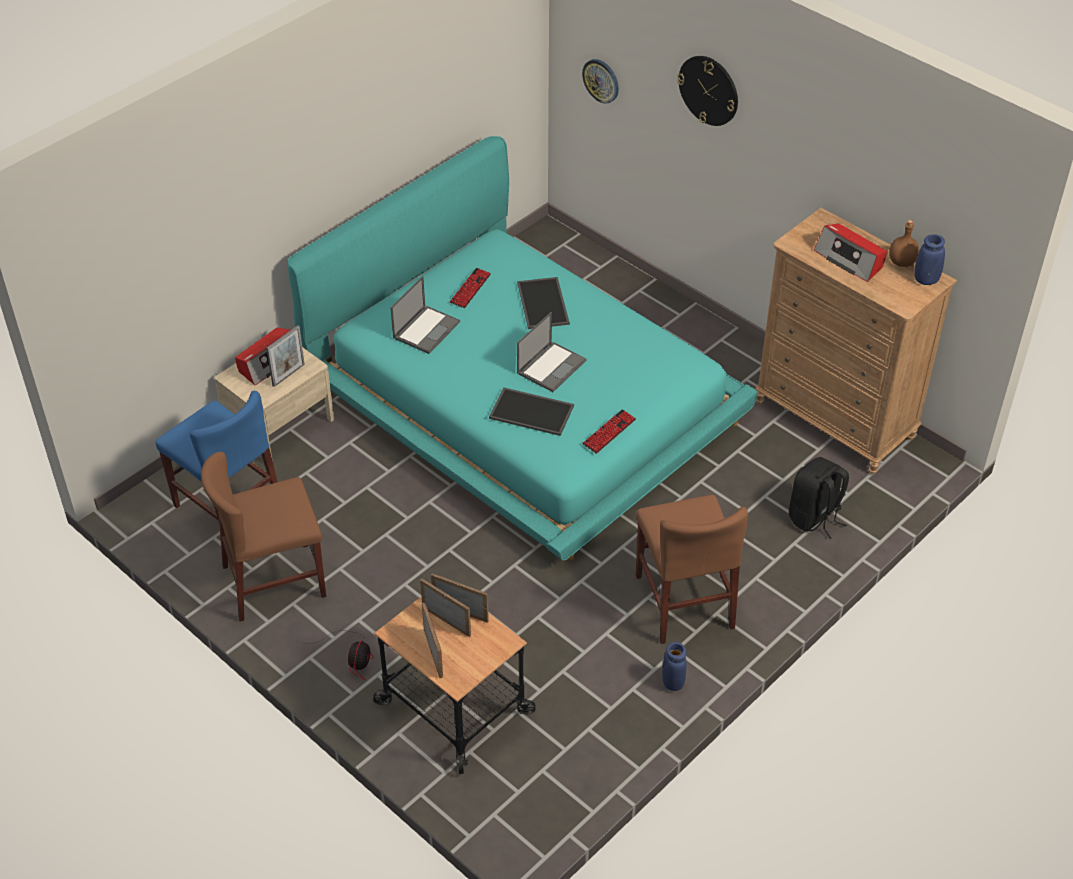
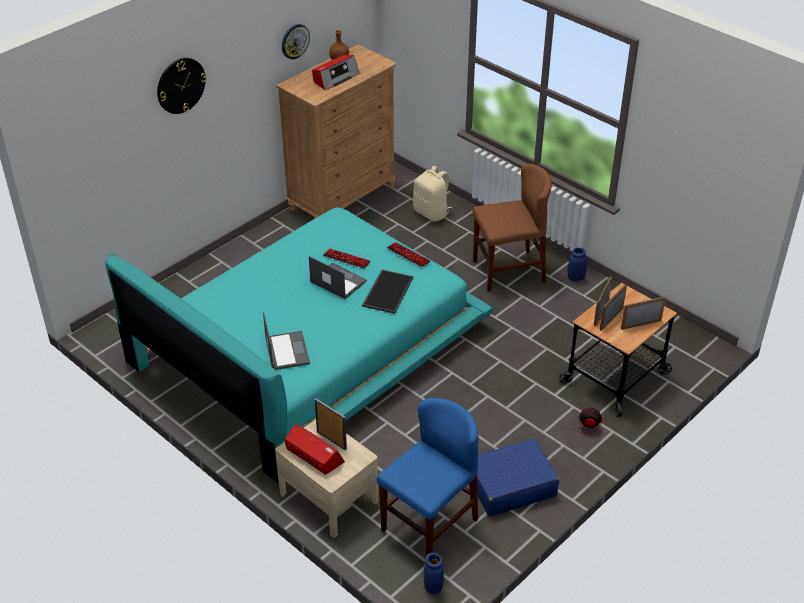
camera: 90 degrees left, 5 degrees down
(274, 581) = (510, 486): brown chair -> blue suitcase
(426, 329) = (287, 350): laptop -> laptop turned 45 degrees clockwise
(470, 289) = (237, 326): keyboard -> keyboard (346, 259)
(544, 304) = (263, 285): tray -> none
(601, 80) = (94, 167): wall clock -> wall clock (295, 41)
(815, 517) = (432, 213): black backpack -> beige backpack
(926, 280) = (358, 54): blue vase -> blue vase (433, 586)

